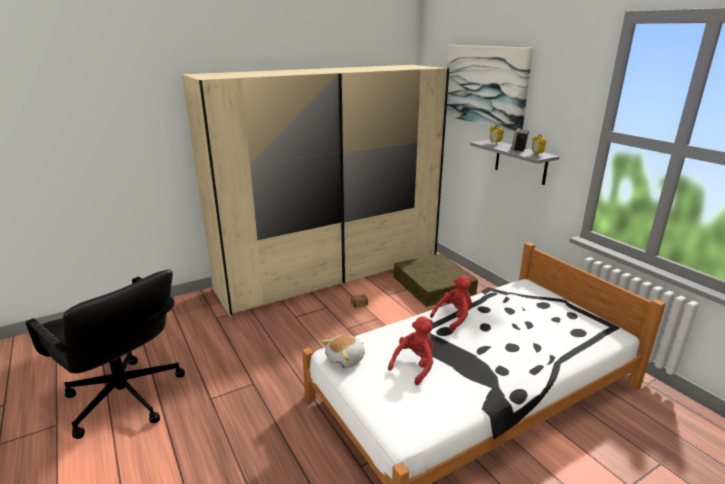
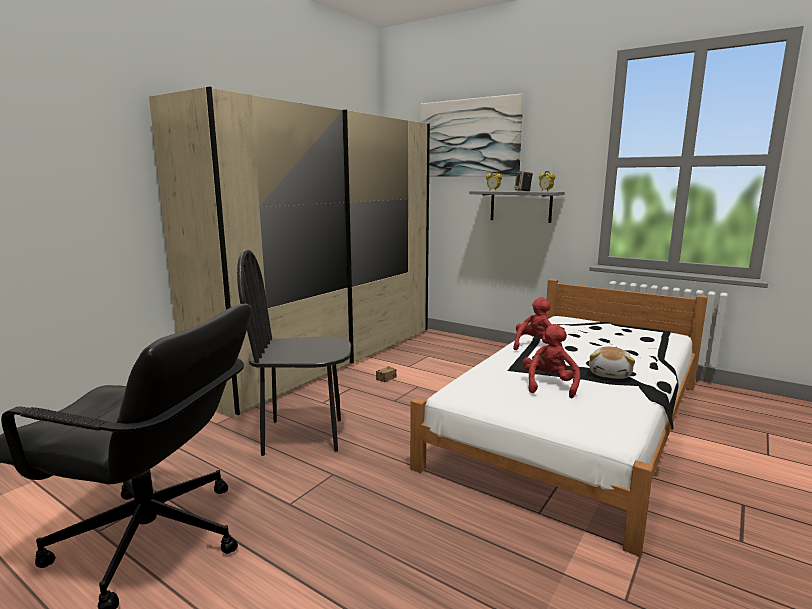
camera: 25 degrees left, 10 degrees down
(260, 344) = (303, 436): none -> black chair
(346, 360) = (475, 396): plush toy -> plush toy (610, 374)
(433, 285) = (446, 351): brown storage box -> none

